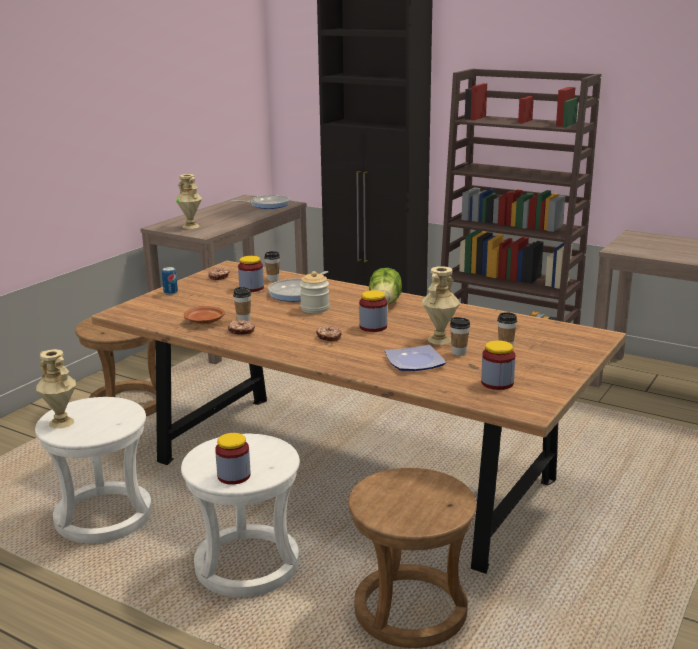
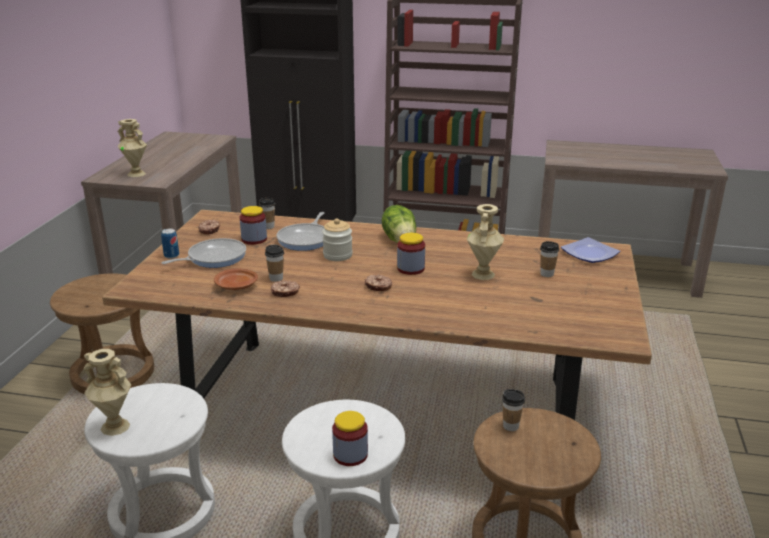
camera: 20 degrees left, 5 degrees up
(267, 205) = (198, 141): frying pan -> frying pan (214, 258)
(414, 363) = (481, 304): plate -> plate (589, 254)
(459, 353) = (512, 286): cup -> cup (511, 426)
(497, 383) = (572, 314): jar -> none

